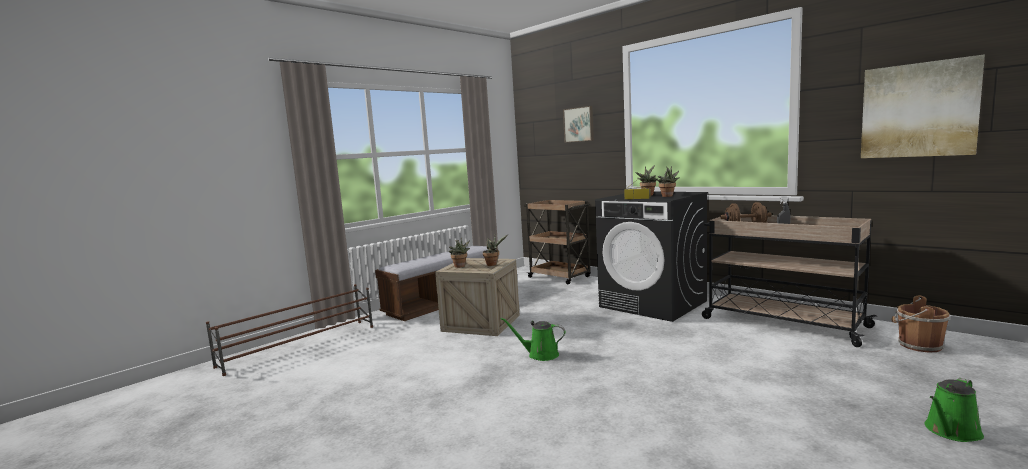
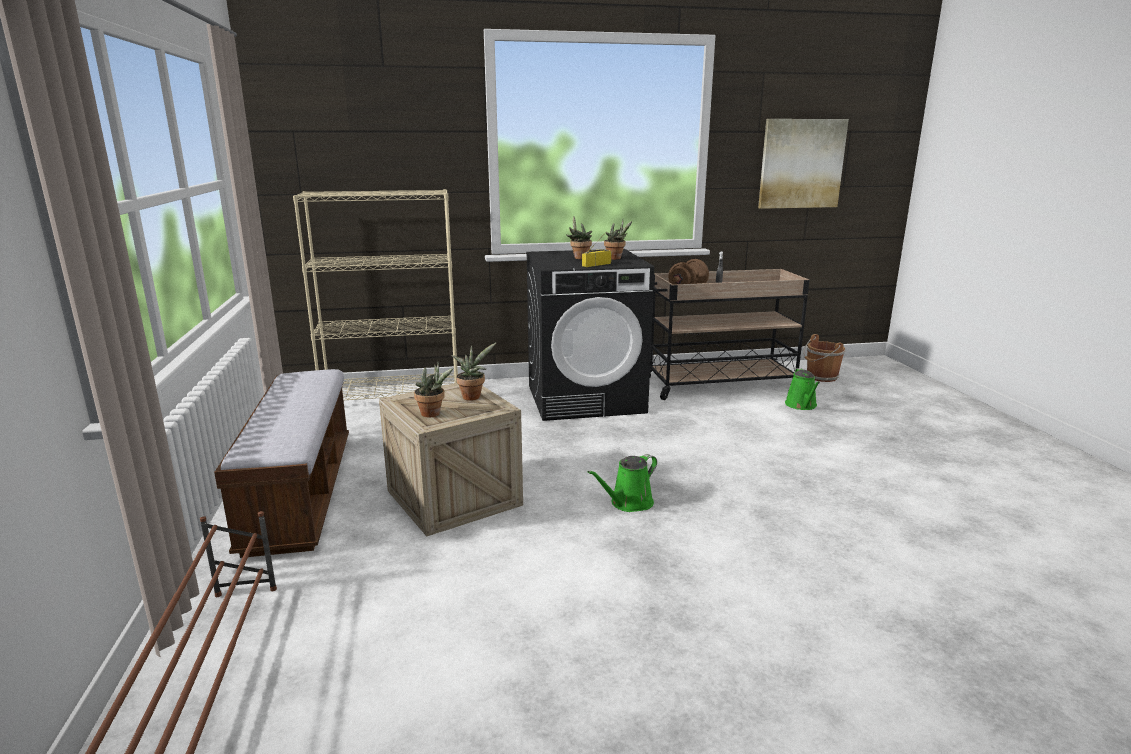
camera: 55 degrees left, 10 degrees up
(560, 277) = (393, 395): brown cart -> beige bookcase
(579, 124) = (402, 145): picture -> none
(951, 432) = (951, 434): green watering can -> green watering can (802, 405)

